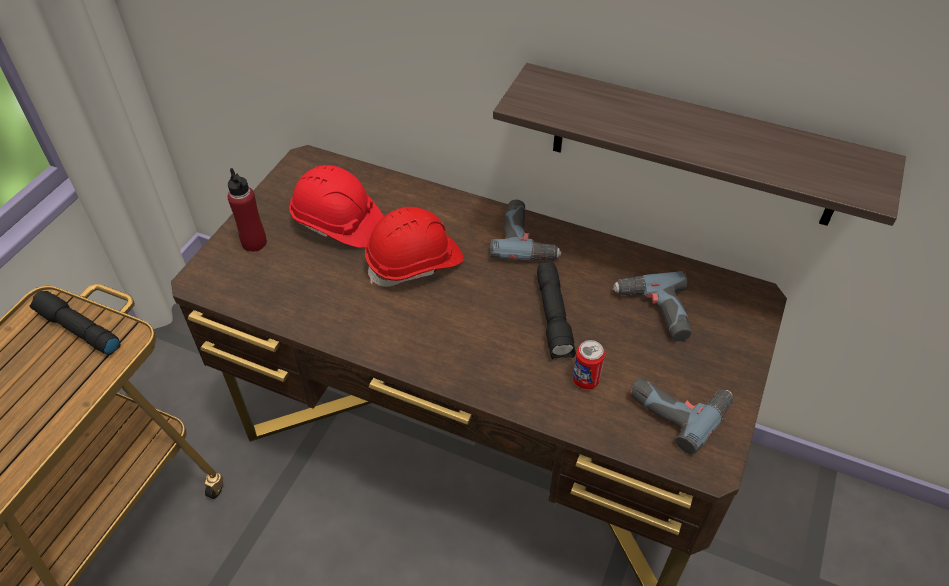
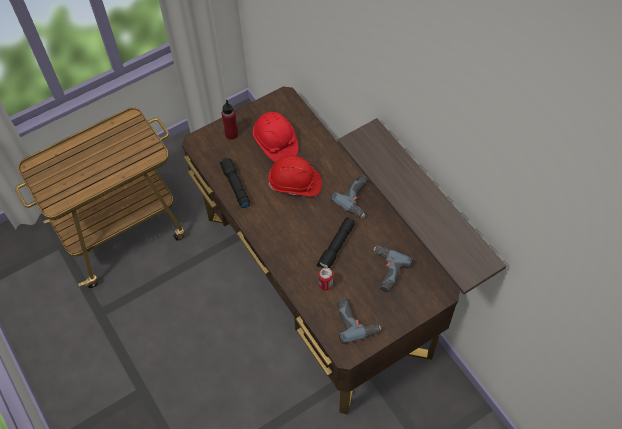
camera: 35 degrees right, 10 degrees up
(77, 330) = (138, 138): black flashlight -> black flashlight (235, 185)

